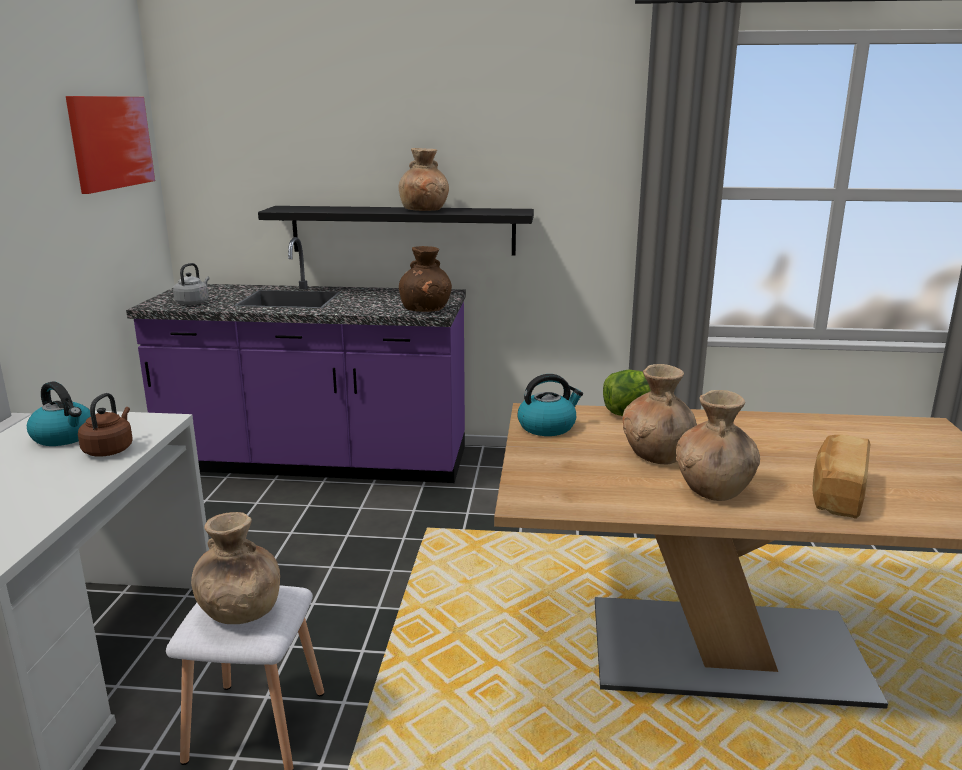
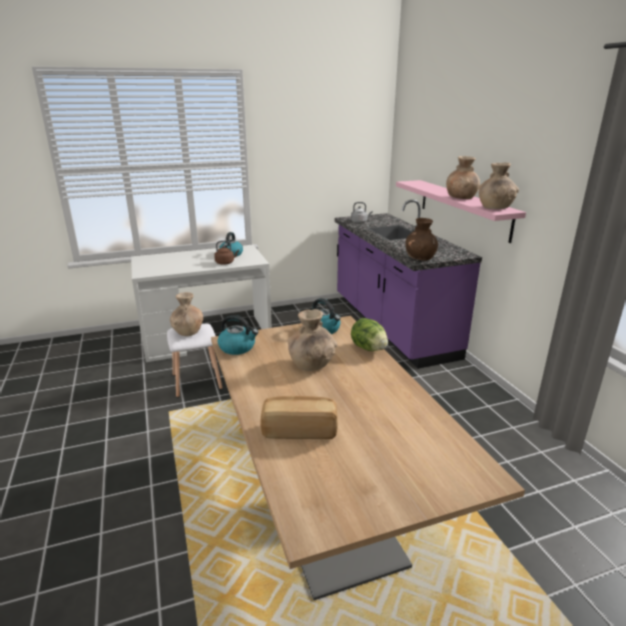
camera: 65 degrees right, 5 degrees up
(111, 142) = (350, 137): picture -> none
(403, 230) = (463, 208): black shelf -> pink shelf
(562, 498) = (238, 347): none -> kettle
(713, 489) = (276, 386): brown vase -> brown vase (495, 207)

